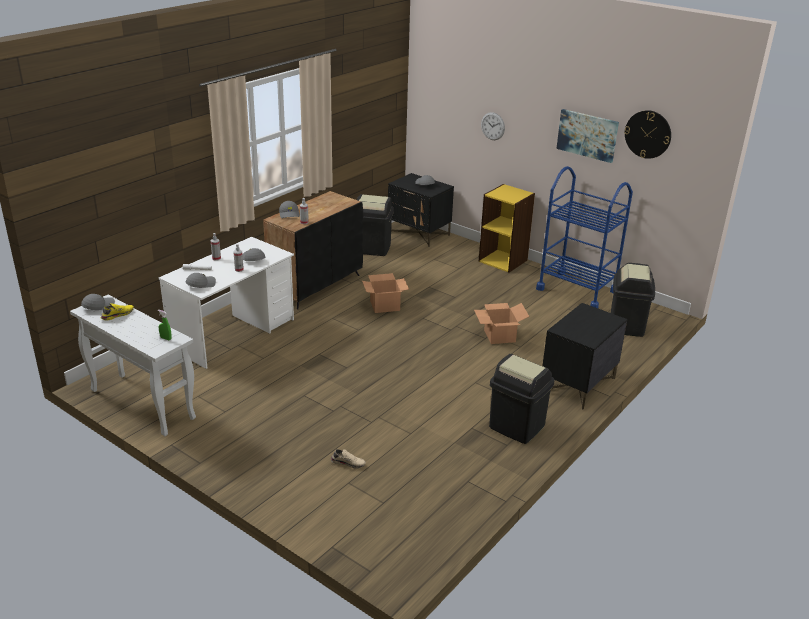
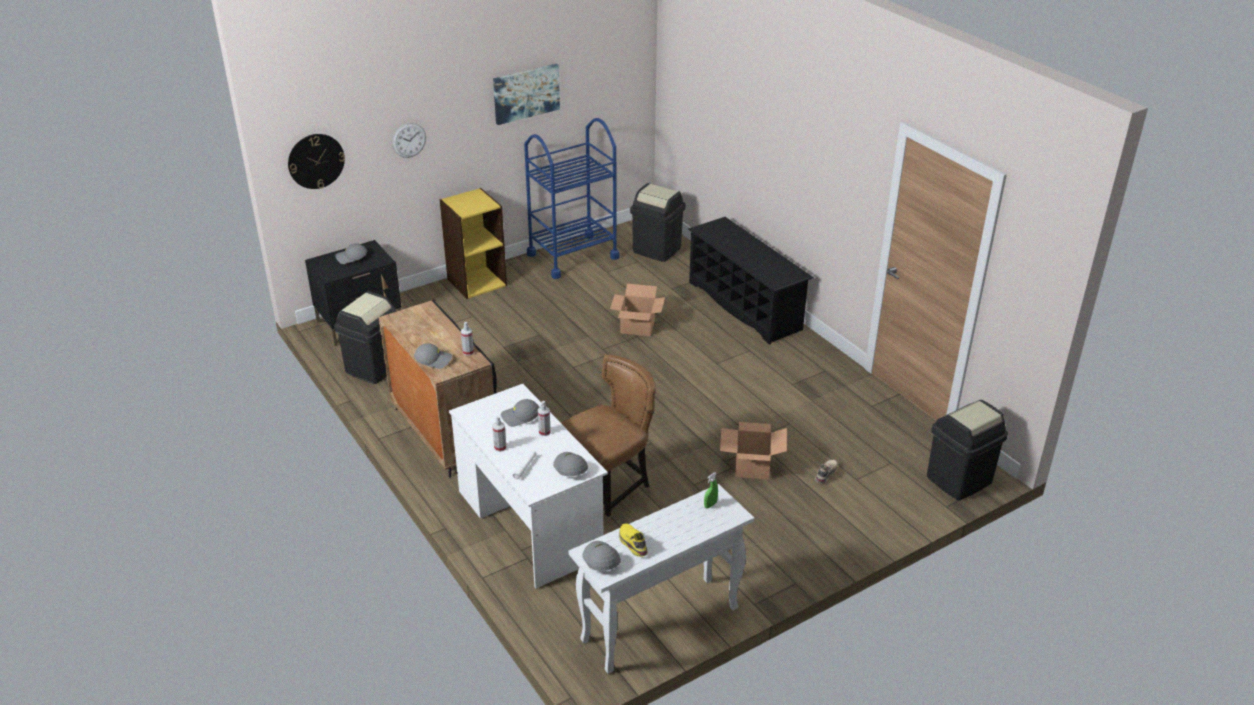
camera: 70 degrees left, 5 degrees up
(277, 359) = (609, 494): none -> brown chair
(384, 306) = (529, 388): cardboard box -> cardboard box (752, 467)
(516, 427) = (799, 358): black trash can -> black trash can (959, 480)
(578, 384) = (745, 306): black nightstand -> black shoe rack
(648, 134) = (587, 62): wall clock -> wall clock (316, 161)

